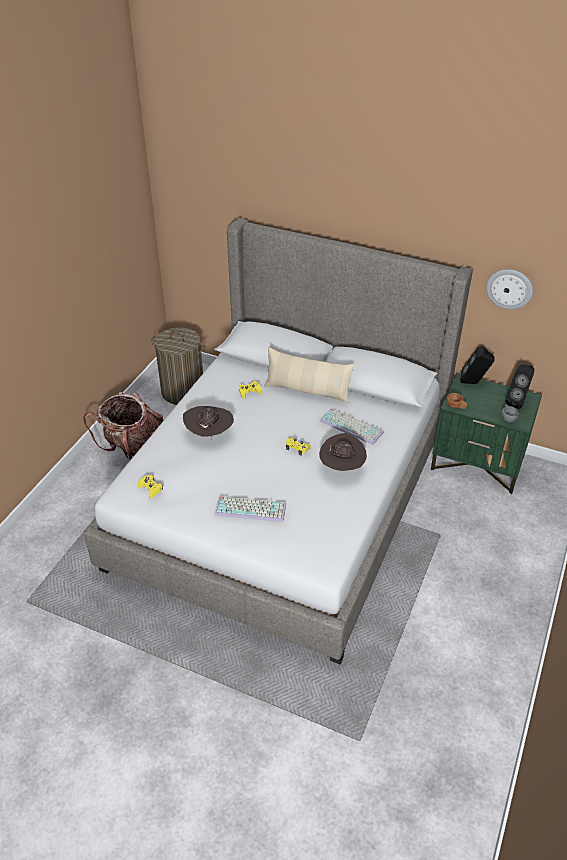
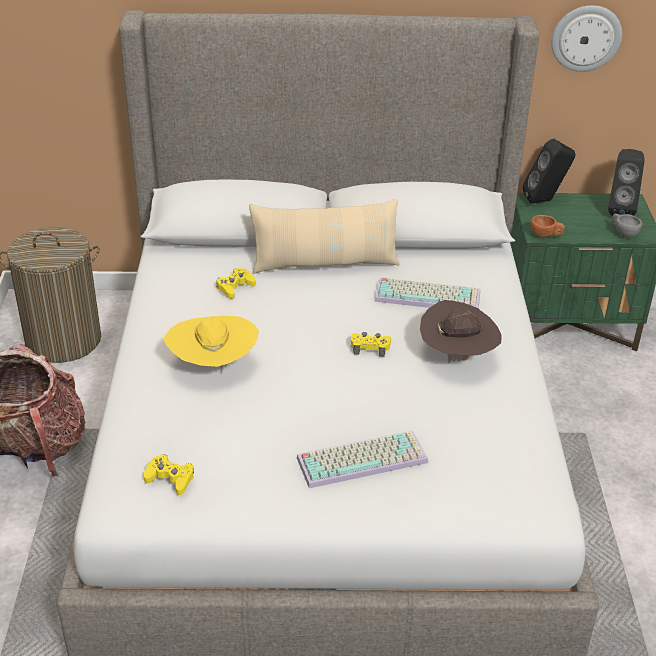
camera: 25 degrees left, 5 degrees down
(209, 434) = (213, 365): brown hat -> yellow hat

